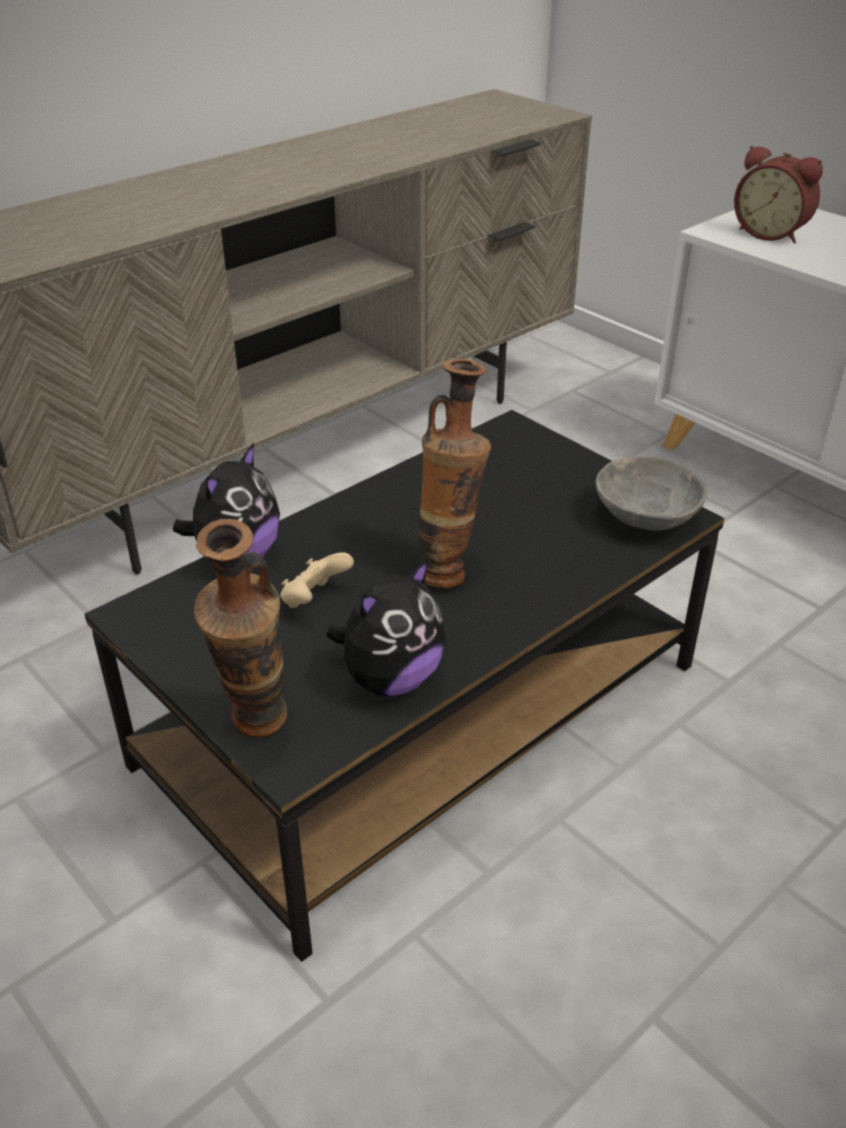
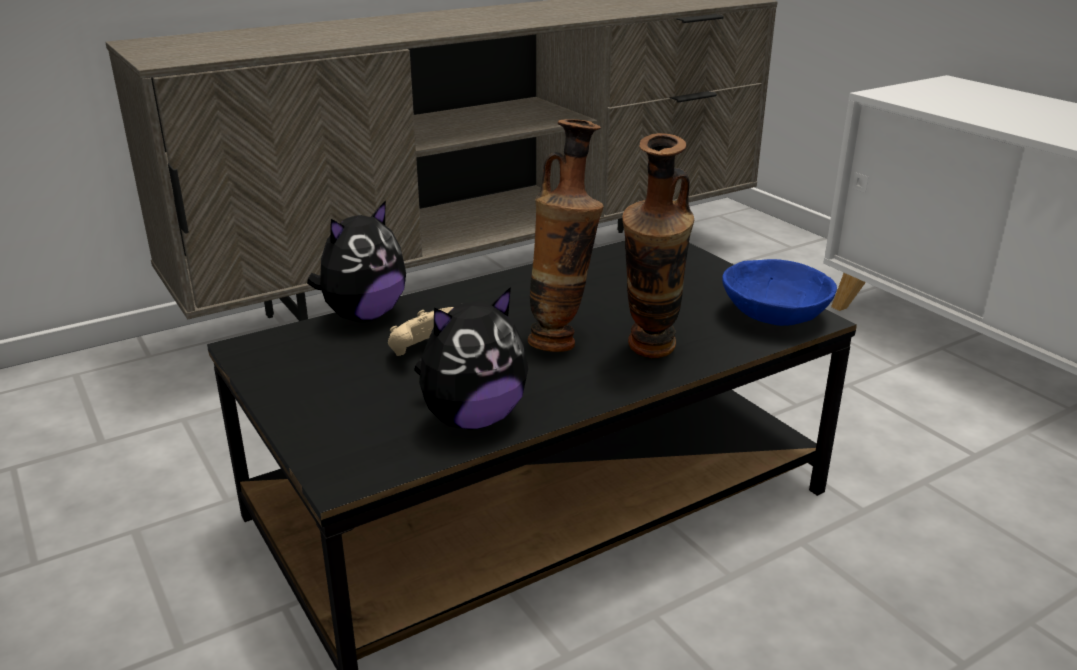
camera: 10 degrees right, 10 degrees down
(257, 733) = (323, 449): vase -> vase (650, 355)
(644, 517) = (772, 317): grey bowl -> blue bowl
(771, 233) = (939, 97): alarm clock -> none

